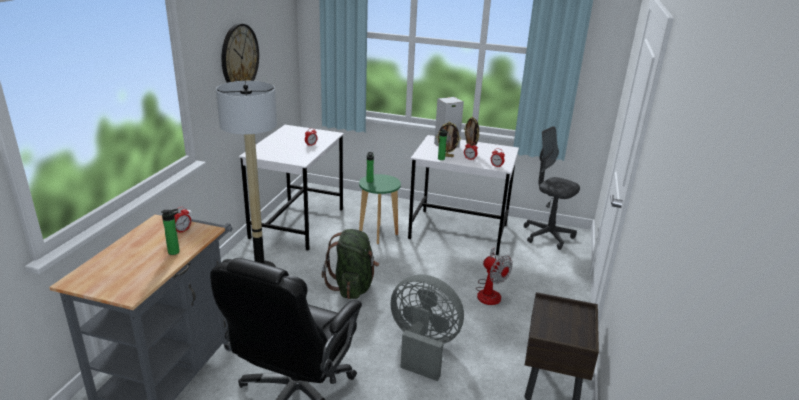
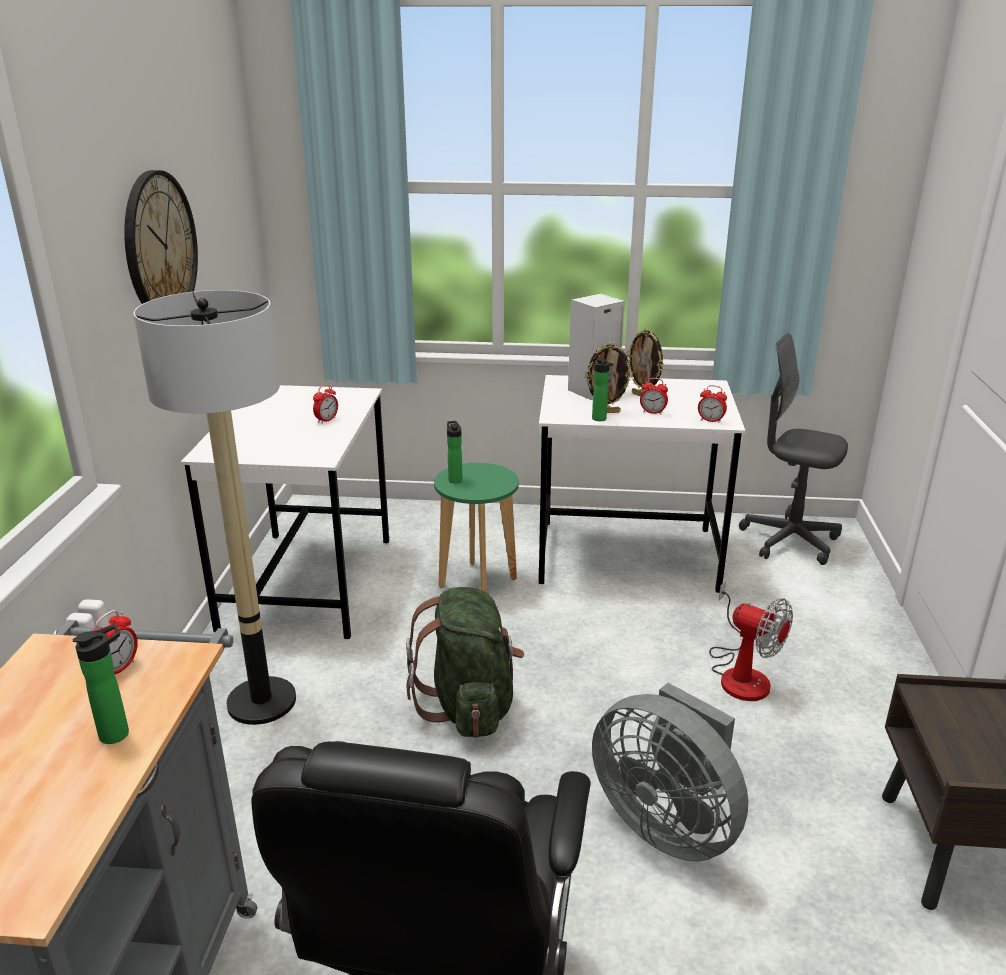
camera: 10 degrees left, 0 degrees up
(422, 347) = (667, 823): grey fan -> grey fan turned 150 degrees counterclockwise

